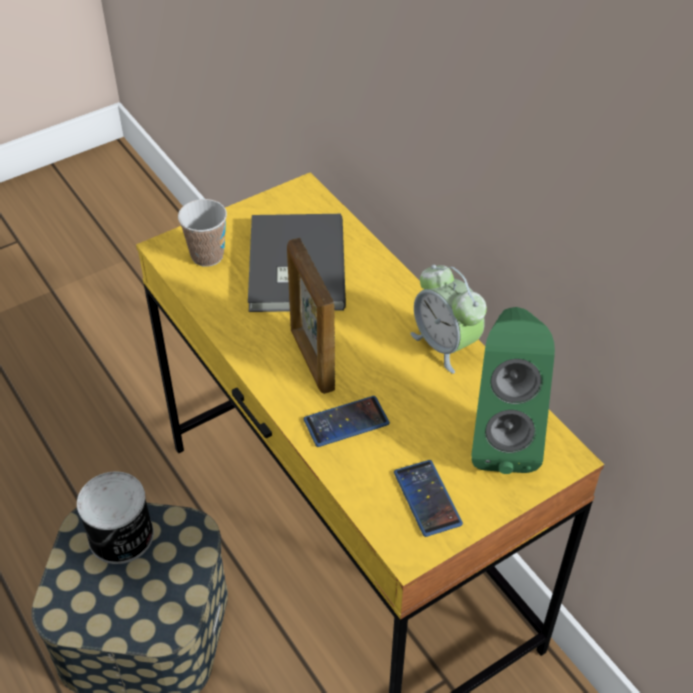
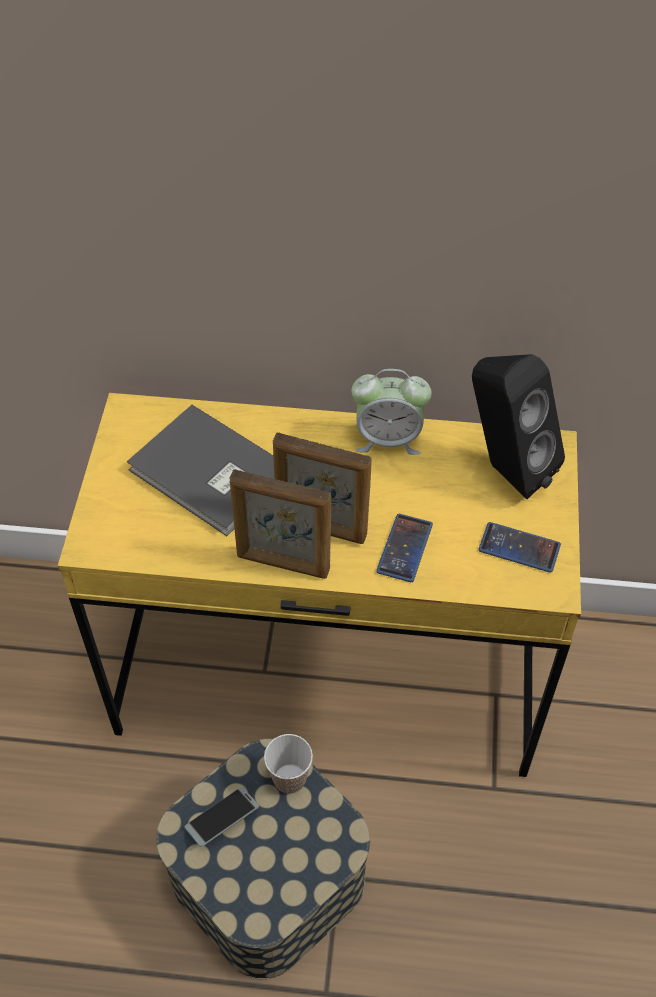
camera: 50 degrees left, 5 degrees up
(122, 537) = (222, 819): can -> phone
(207, 256) = (131, 523): cup -> cup (289, 779)
(255, 358) = (283, 564): none -> picture frame
(502, 438) = (505, 468): green speaker -> black speaker

